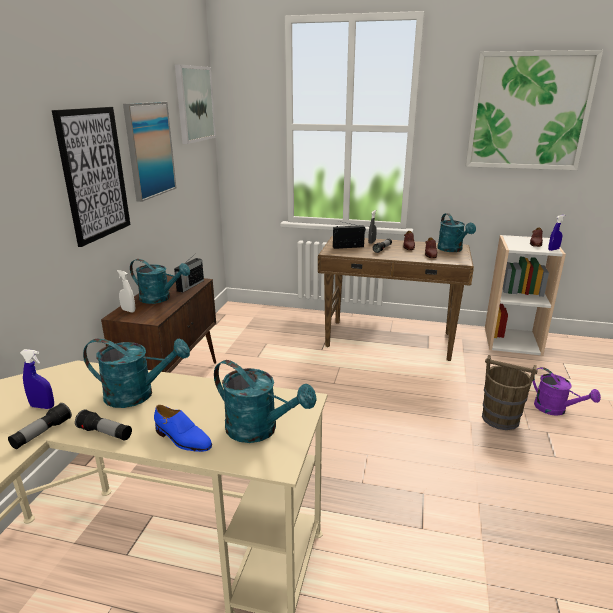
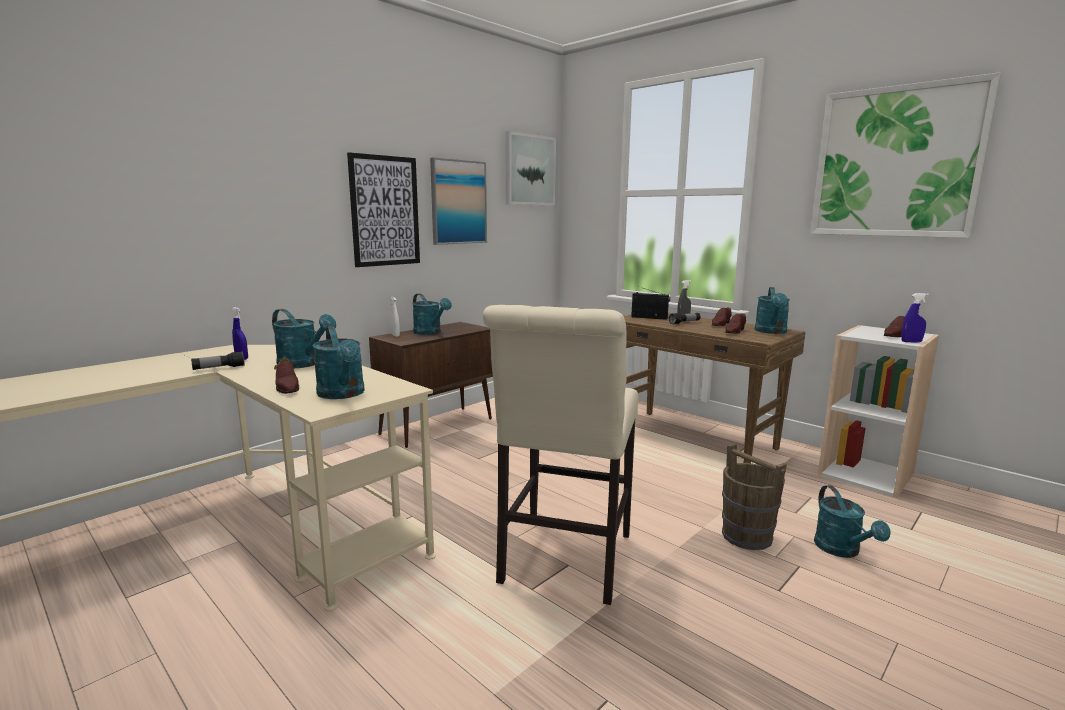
camera: 30 degrees right, 10 degrees down
(105, 433) = (250, 375): flashlight -> none
(182, 439) = (287, 387): blue shoe -> brown shoe
(190, 286) = (467, 329): radio -> none
(418, 493) = (563, 563): none -> beige stool
(555, 409) = (842, 550): purple watering can -> turquoise watering can

